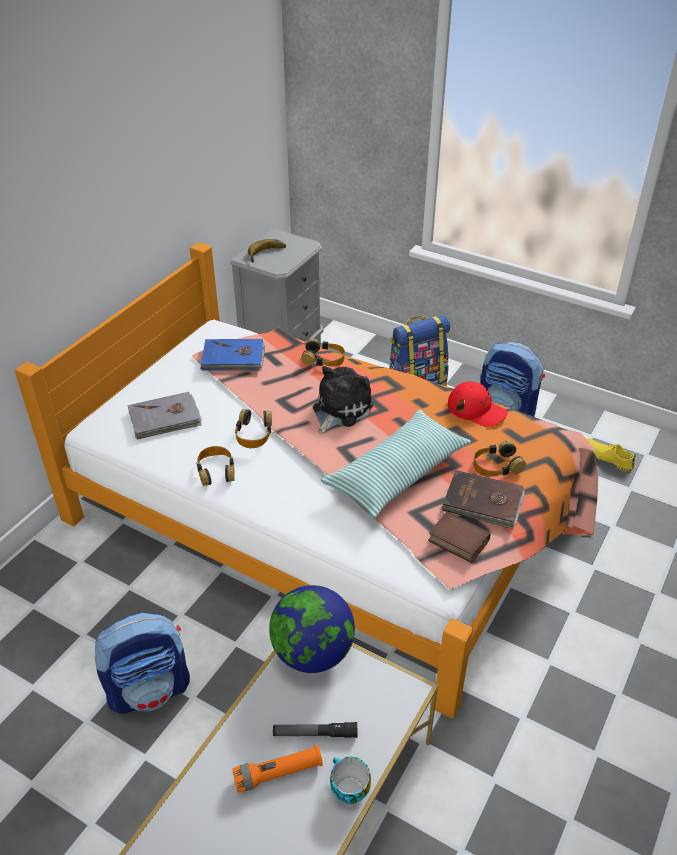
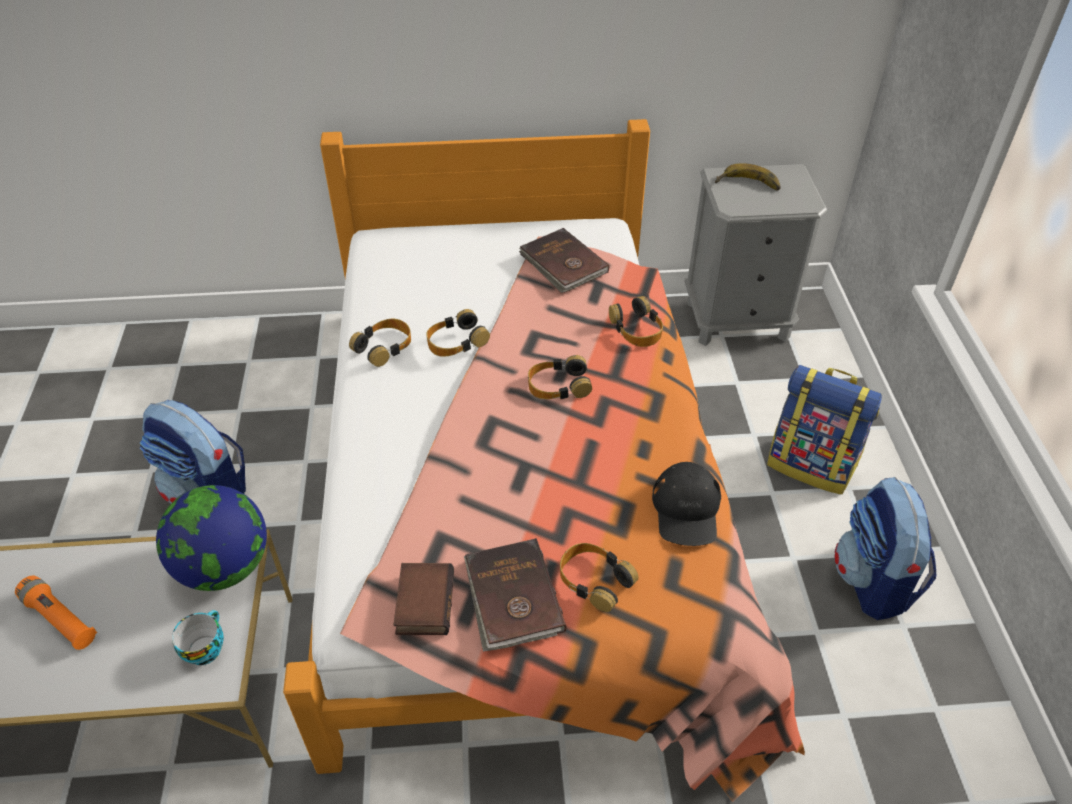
camera: 55 degrees right, 5 degrees up
(165, 418) = (429, 273): grey book -> none
(233, 358) = (563, 264): blue book -> brown book
(315, 734) = (121, 624): flashlight -> none
(339, 409) = (558, 385): plush toy -> headphones
(347, 789) = (64, 689): cup -> cup (204, 648)
(397, 473) = (497, 489): pillow -> none
(477, 409) = (686, 510): red cap -> black cap
(607, 457) = (910, 750): yellow shoe -> none

